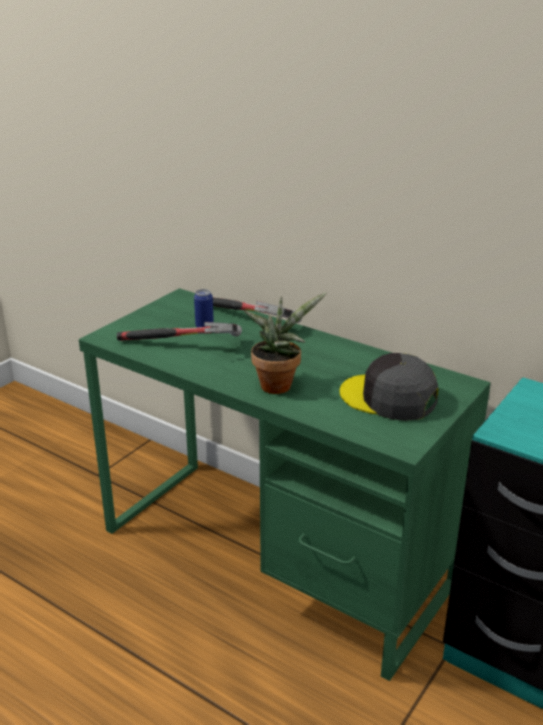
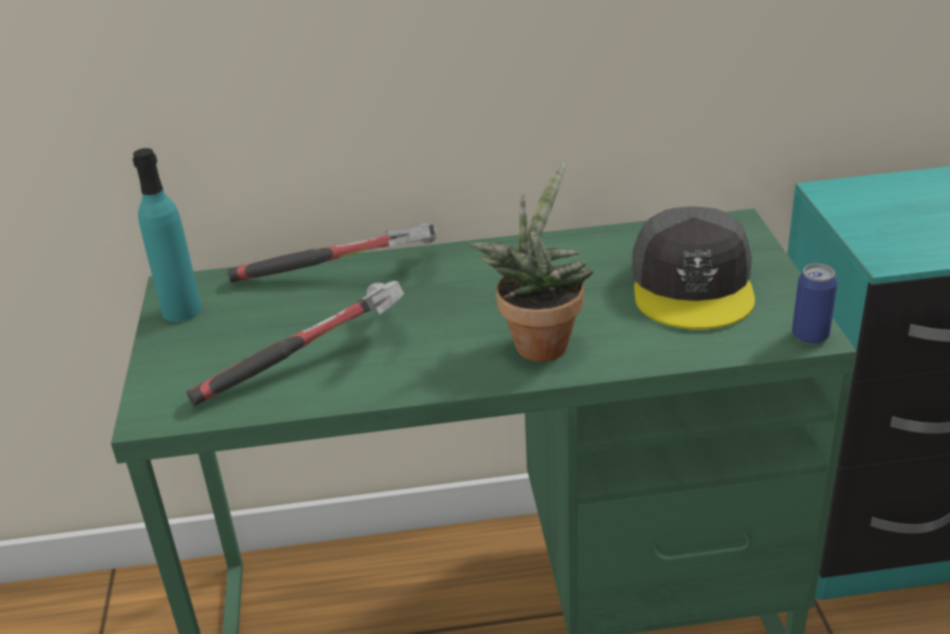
camera: 40 degrees left, 5 degrees up
(169, 306) = (181, 311): none -> turquoise bottle
(204, 326) = (294, 315): can -> can (810, 336)
(388, 398) = (693, 285): grey cap -> grey cap turned 75 degrees counterclockwise

